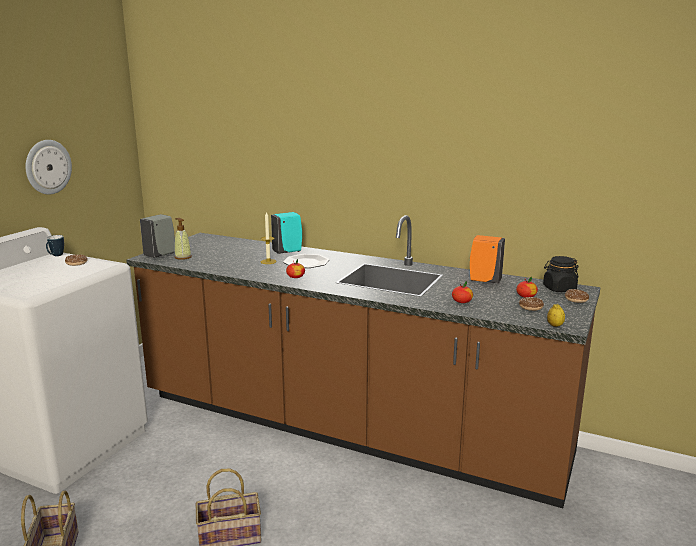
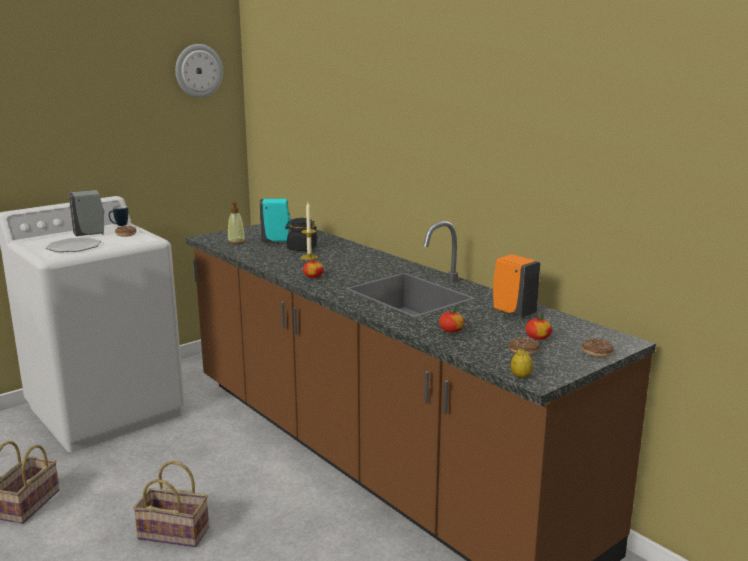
camera: 25 degrees right, 0 degrees up
(47, 167) = (135, 138): wall clock -> wall clock (198, 71)
(160, 255) = (219, 237): grey soap dispenser -> grey soap dispenser (91, 234)
(288, 252) = (343, 250): turquoise soap dispenser -> turquoise soap dispenser (276, 241)
(306, 263) = (345, 263): plate -> plate (74, 247)
(559, 289) = (594, 336): black jar -> black jar (301, 248)

